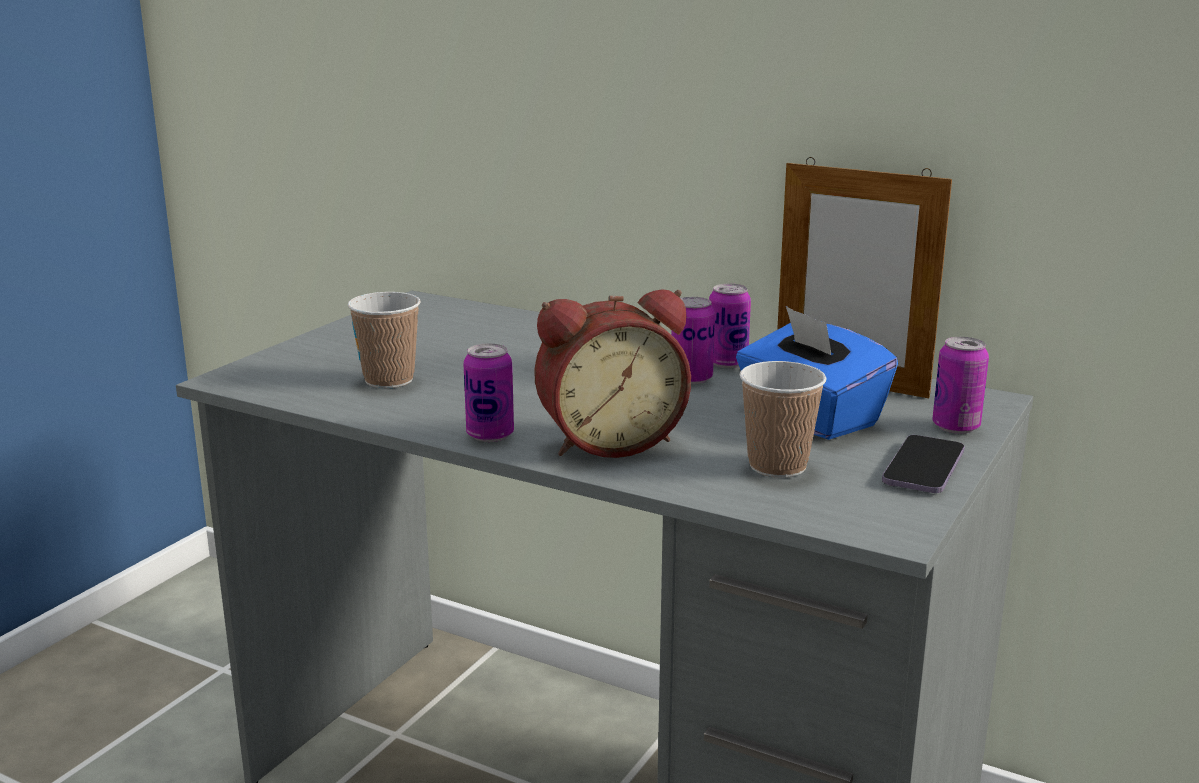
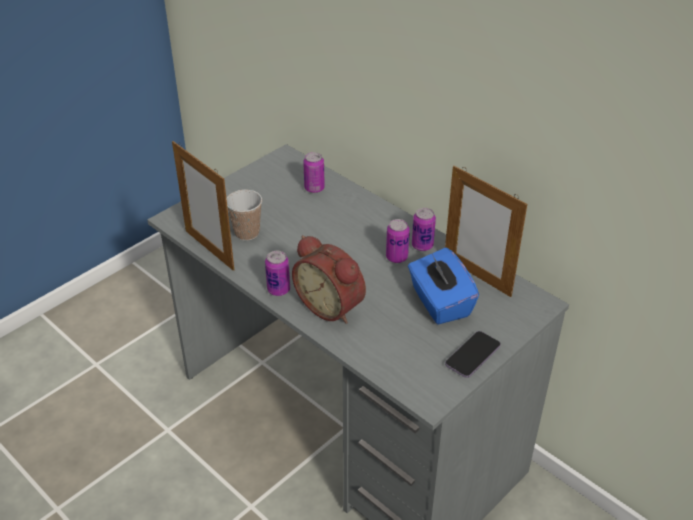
camera: 15 degrees right, 20 degrees up
(322, 405) = (209, 250): none -> picture frame
(609, 441) = (332, 305): alarm clock -> alarm clock turned 45 degrees clockwise
(777, 466) = (402, 340): cup -> none
(955, 426) = (509, 324): can -> can (314, 188)

